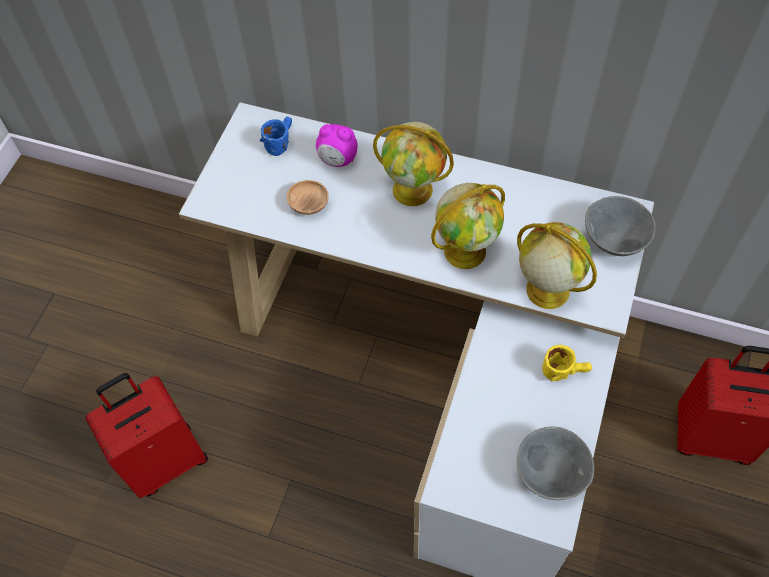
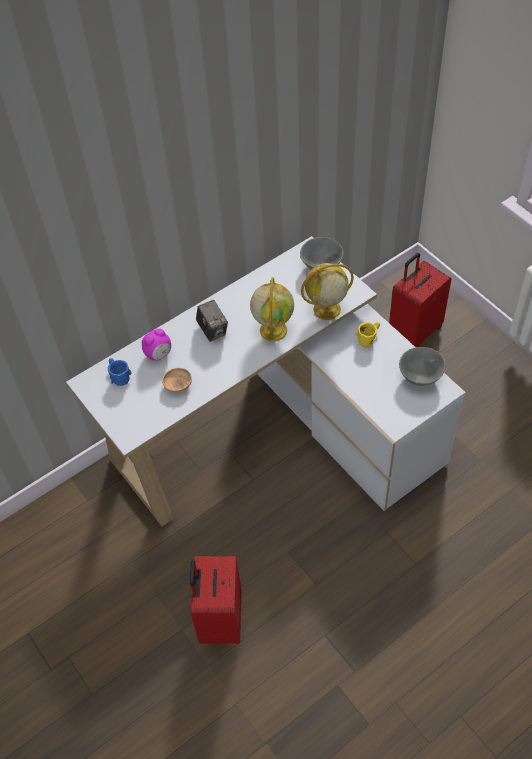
camera: 55 degrees left, 5 degrees down
(414, 190) = (213, 330): globe -> camera

